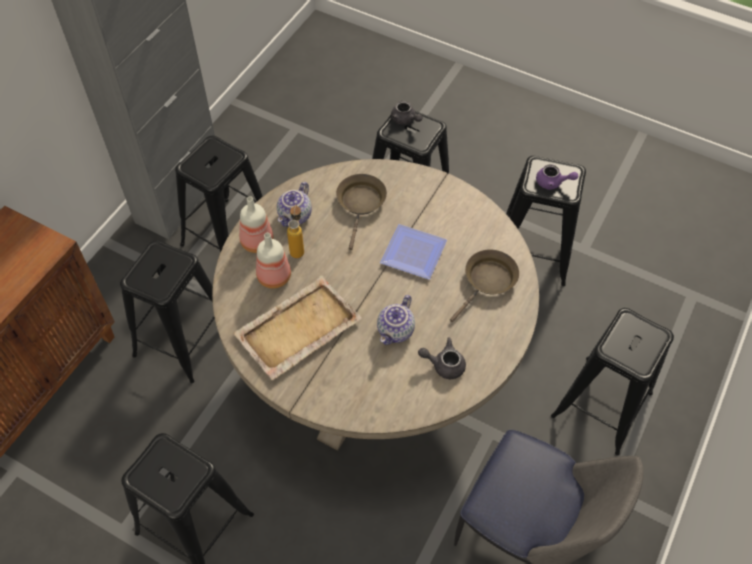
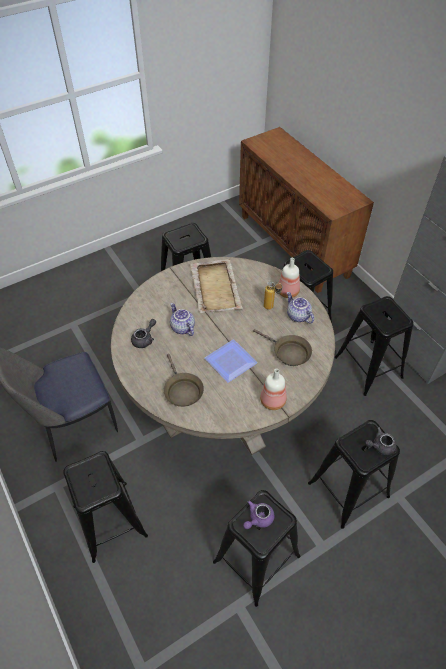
camera: 120 degrees right, 5 degrees down
(273, 276) = (258, 290): bottle -> bottle (273, 401)

